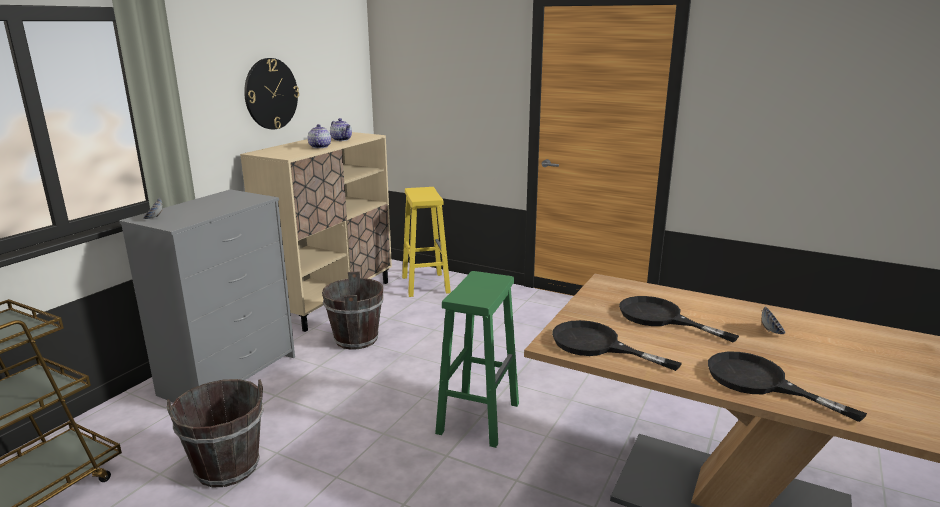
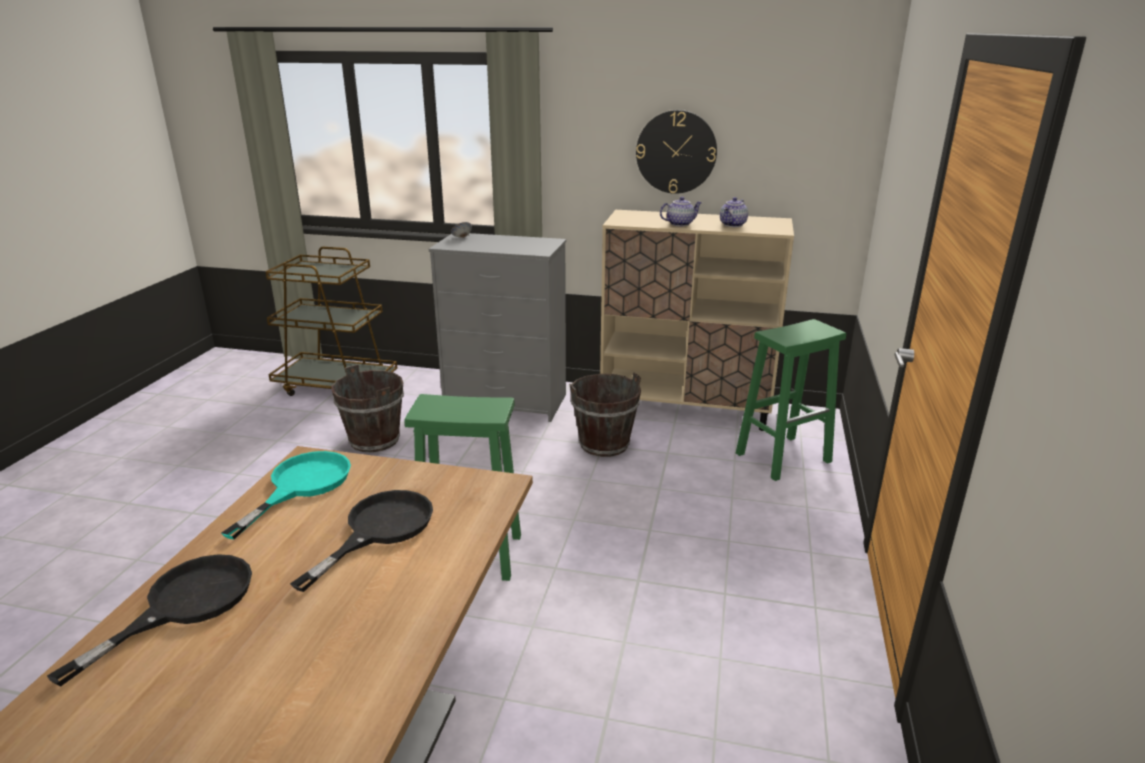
camera: 75 degrees right, 5 degrees up
(425, 284) = (784, 457): yellow stool -> green stool
(596, 345) = (301, 485): black frying pan -> turquoise frying pan
(771, 331) = (334, 635): bowl -> none

